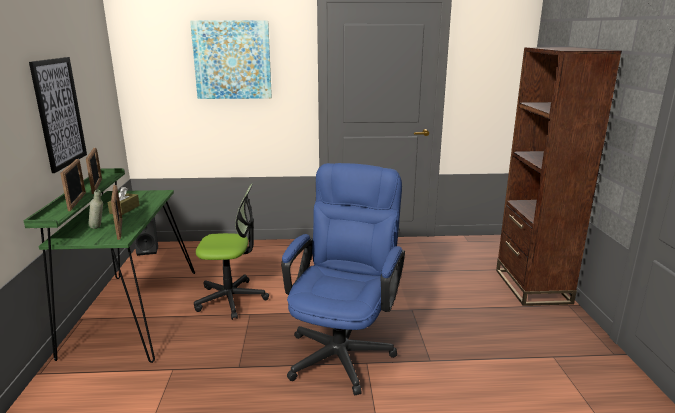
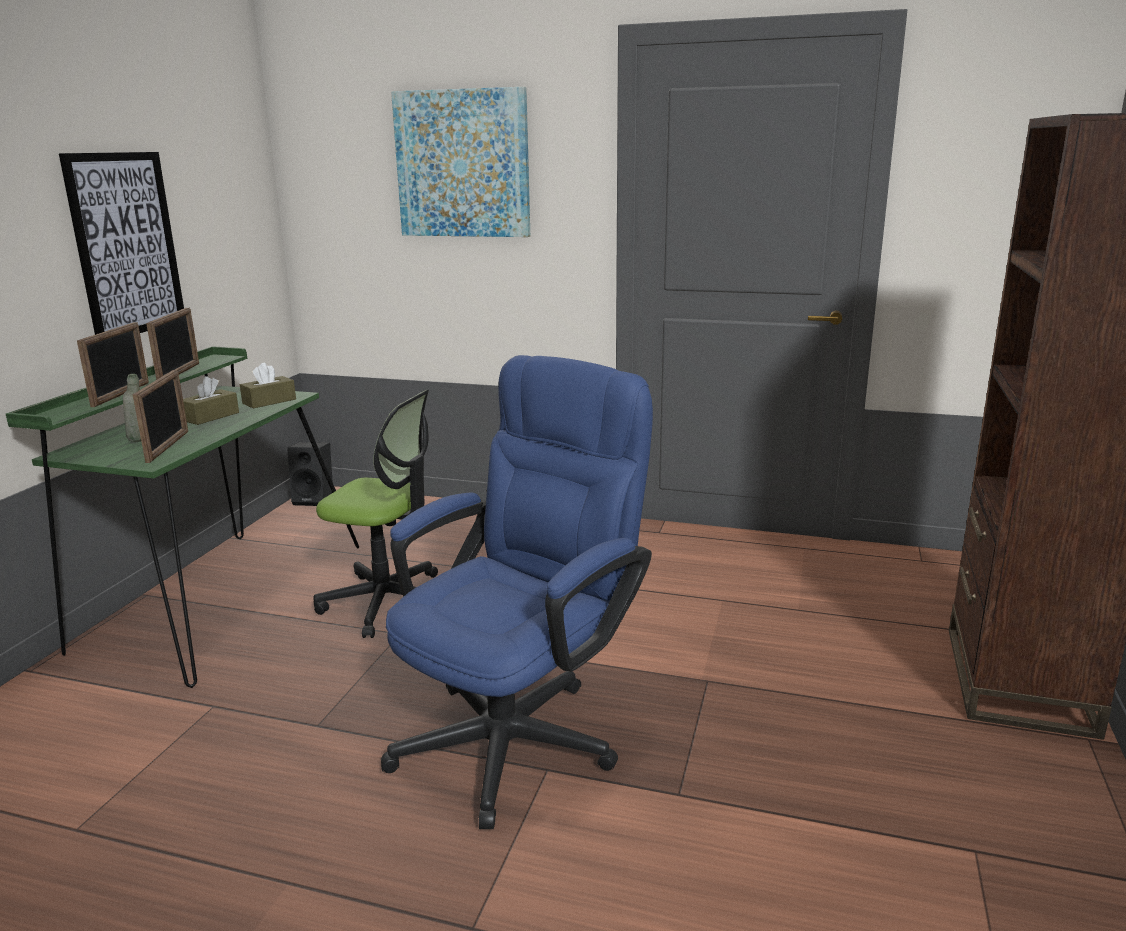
camera: 20 degrees right, 0 degrees up
(150, 197) = (269, 401): none -> brown tissue box

